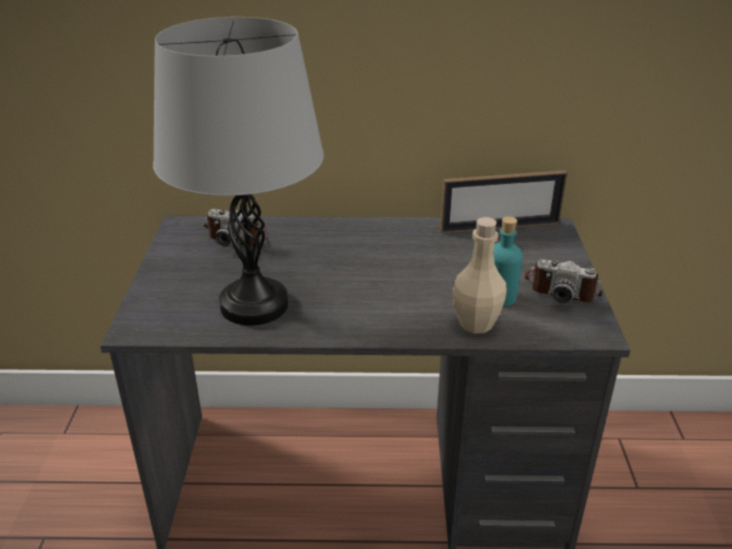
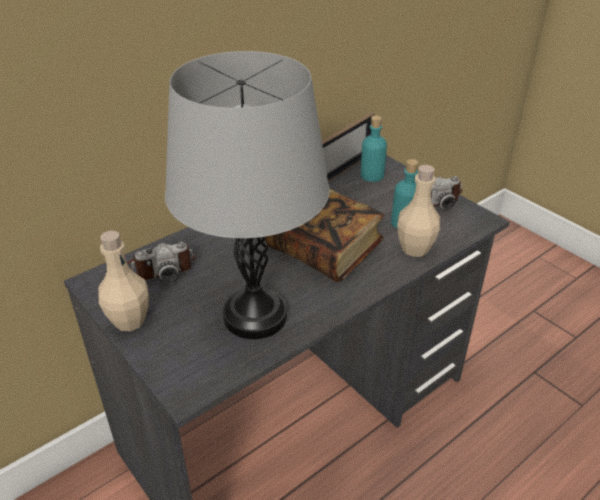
camera: 40 degrees left, 5 degrees up
(166, 262) = (129, 321): none -> beige bottle
(385, 283) = (323, 250): none -> book
(530, 242) = (372, 175): none -> turquoise bottle

